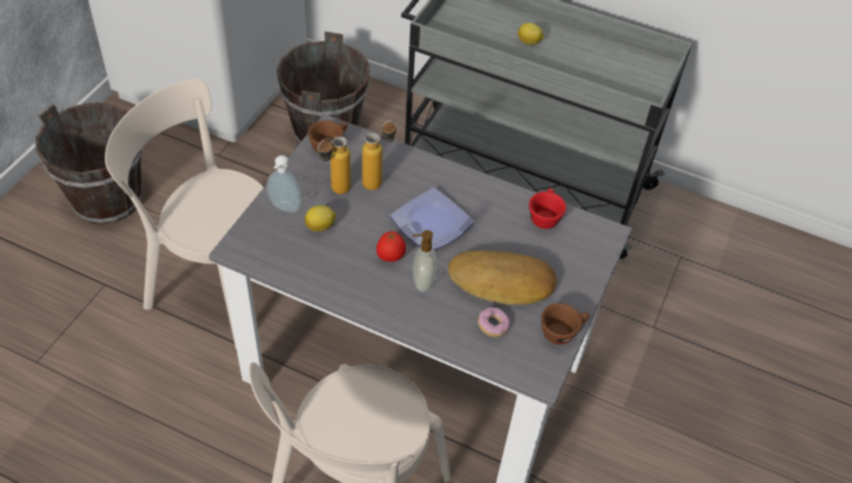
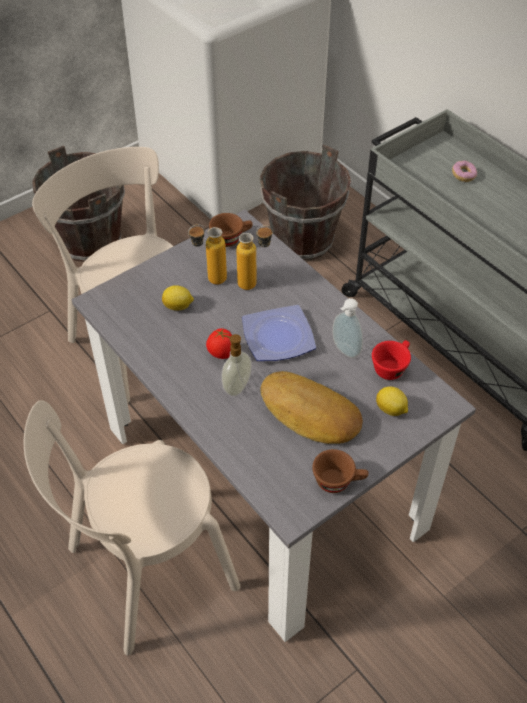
camera: 30 degrees right, 0 degrees up
(285, 208) = (158, 281): soap dispenser -> soap dispenser (344, 351)
(493, 326) = (275, 450): donut -> donut (463, 176)
(529, 42) = (487, 200): lemon -> lemon (391, 410)

